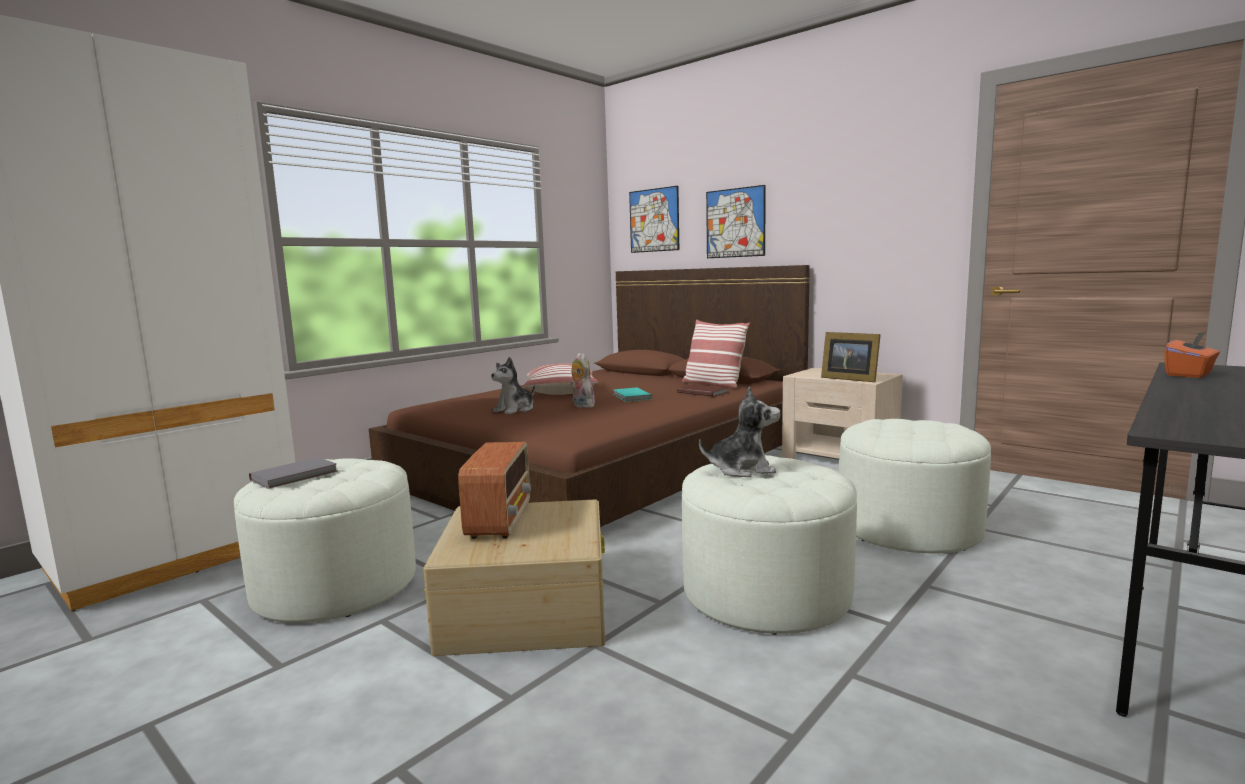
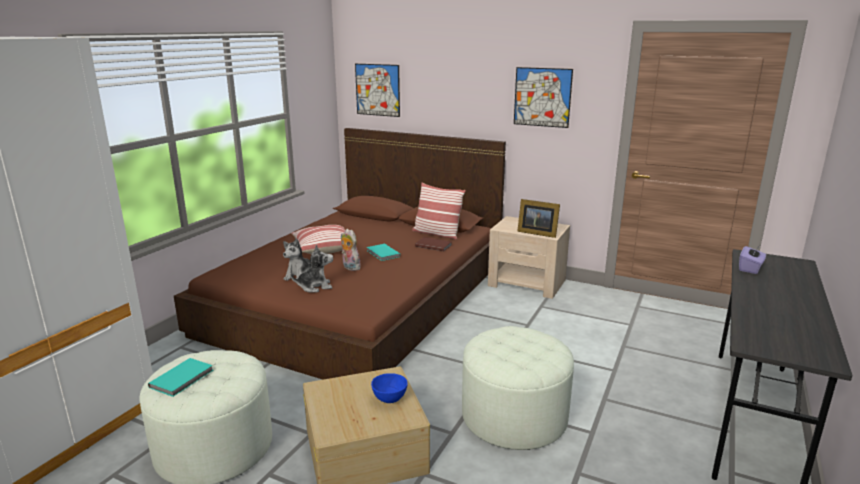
camera: 15 degrees left, 10 degrees up
(296, 475) = (183, 378): grey book -> turquoise book
(500, 520) = (344, 395): radio -> none
(558, 528) = (389, 399): none -> blue bowl
(735, 223) = (447, 101): picture -> picture (542, 97)
(742, 470) = (501, 344): plush toy -> plush toy (315, 287)
(908, 528) = (585, 350): white ottoman -> none
(1189, 374) = (750, 268): orange tissue box -> purple tissue box

